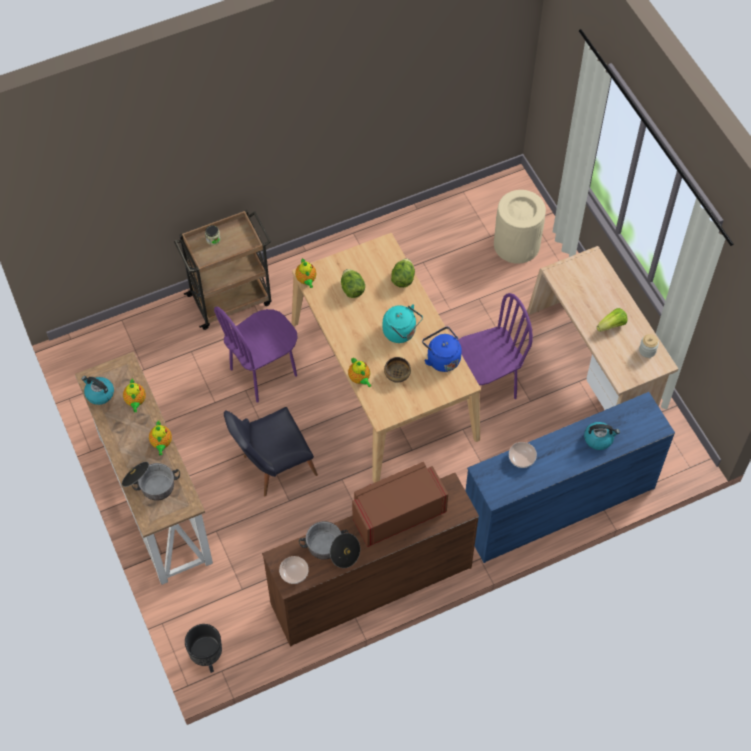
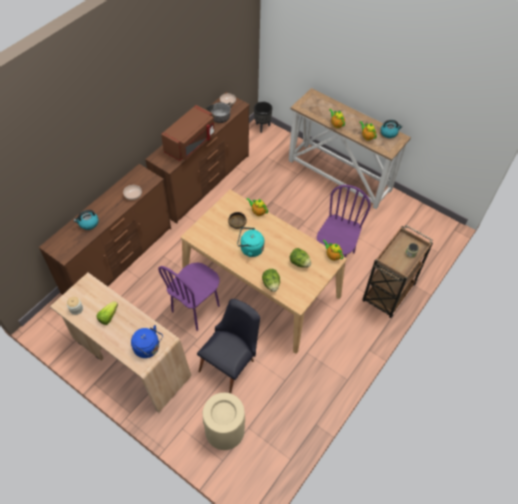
camera: 150 degrees right, 5 degrees down
(150, 484) = (326, 107): cooking pot -> none
(272, 467) = (291, 213): black chair -> black chair (231, 362)
(441, 358) = (215, 244): blue kettle -> blue kettle (148, 348)
(557, 505) = (119, 260): blue dresser -> brown dresser

